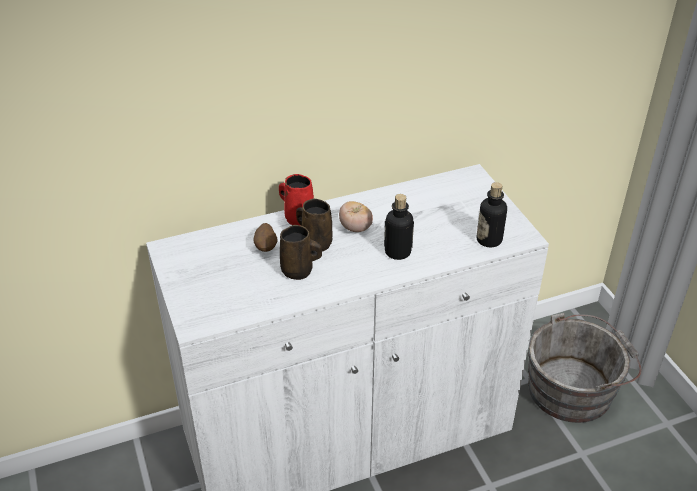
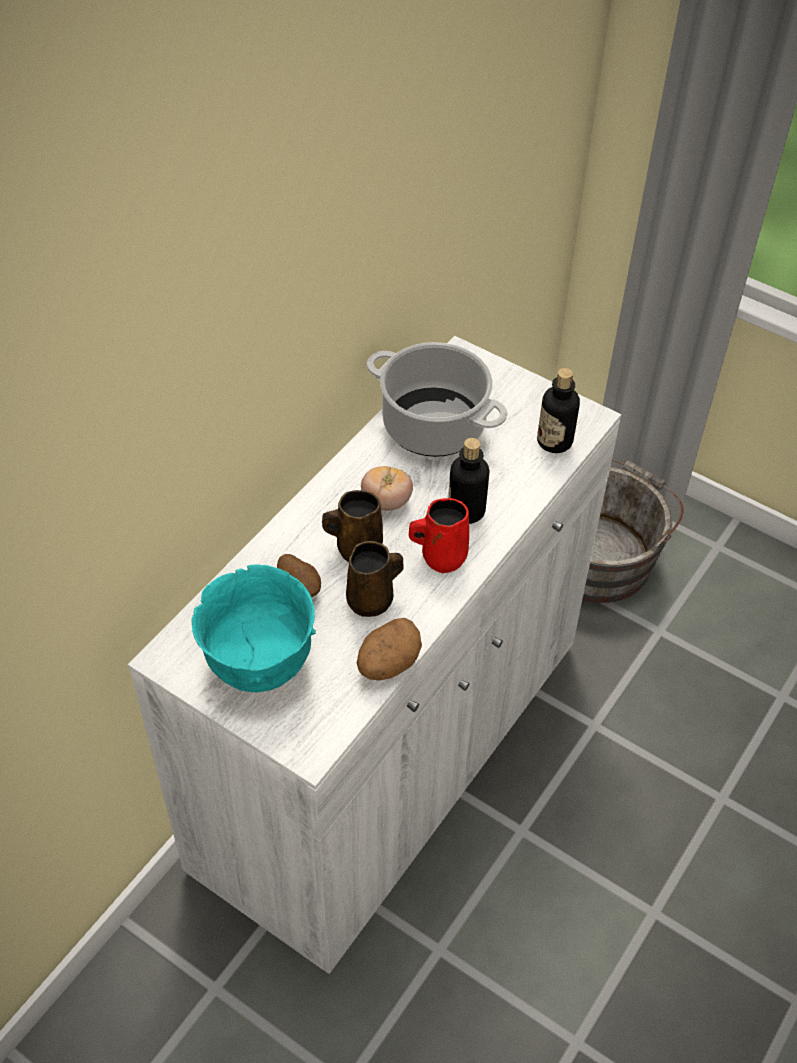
camera: 35 degrees left, 10 degrees up
(210, 272) = (259, 662): none -> turquoise bowl
(276, 305) = (387, 664): none -> potato
(298, 217) = (300, 522): red mug -> red mug (441, 557)
(422, 203) = (435, 426): none -> cooking pot

